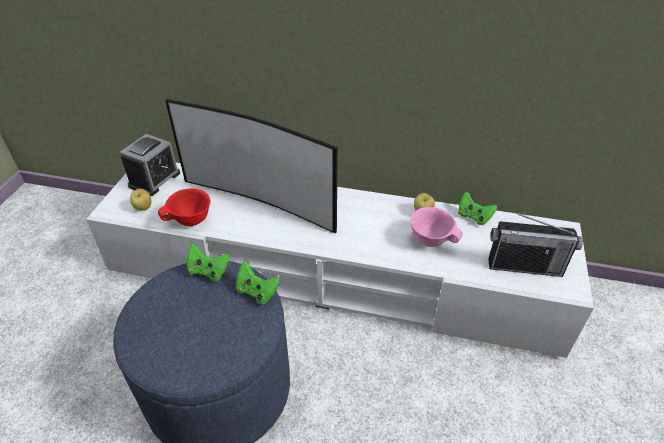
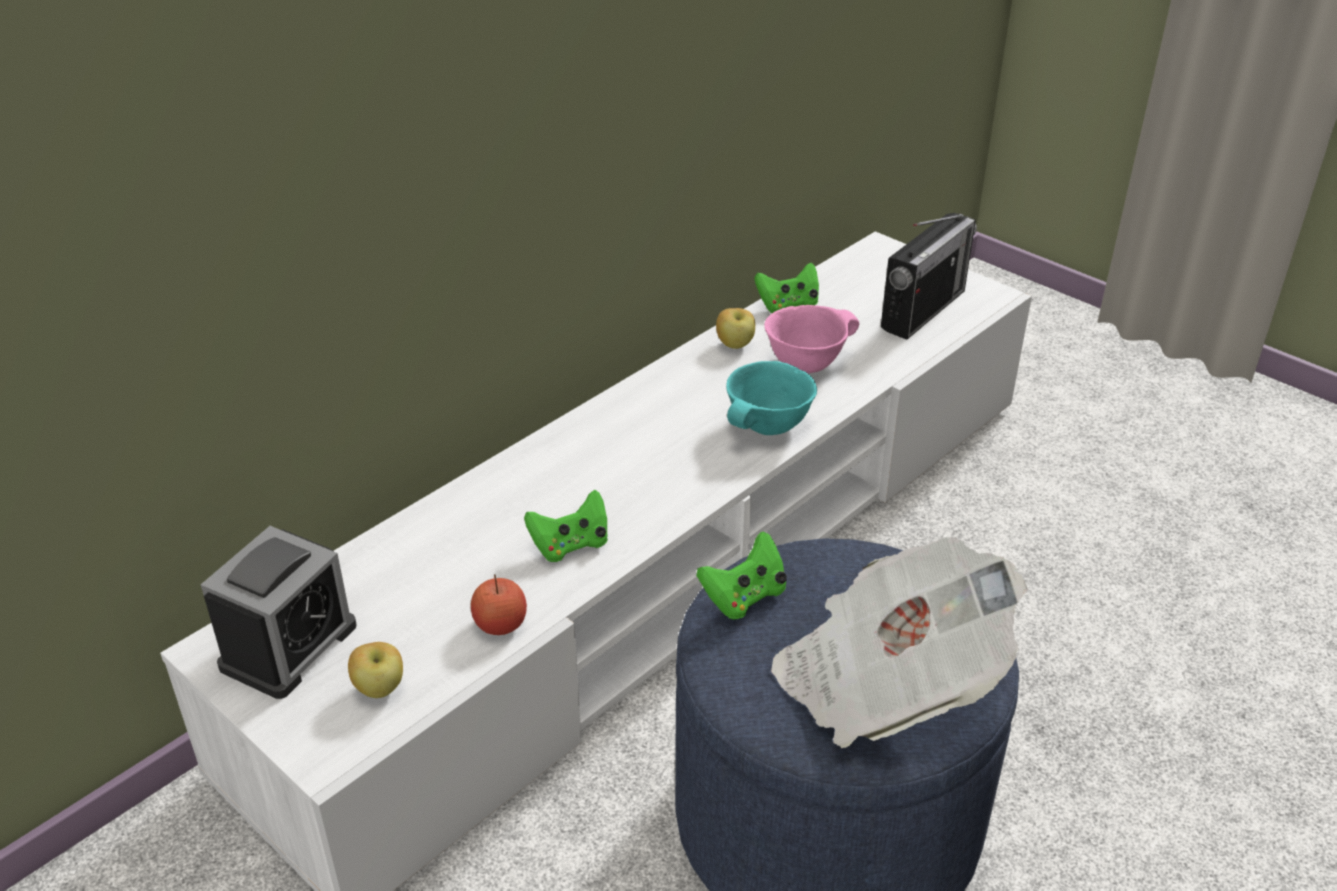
camera: 60 degrees left, 5 degrees down
(154, 179) = (288, 646): alarm clock -> alarm clock turned 60 degrees clockwise
(175, 338) = (887, 681): none -> newspaper
(191, 221) = (500, 624): red bowl -> apple
(257, 292) = (840, 552): green game controller -> green game controller (570, 545)
(260, 201) = (530, 510): television -> none
(369, 246) = (768, 427): none -> turquoise bowl

